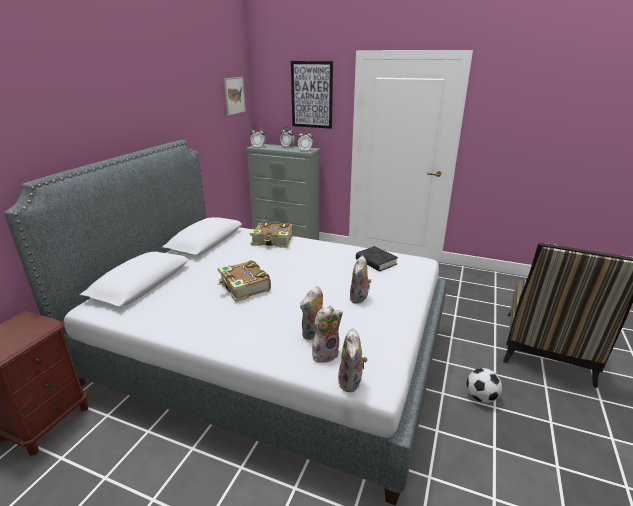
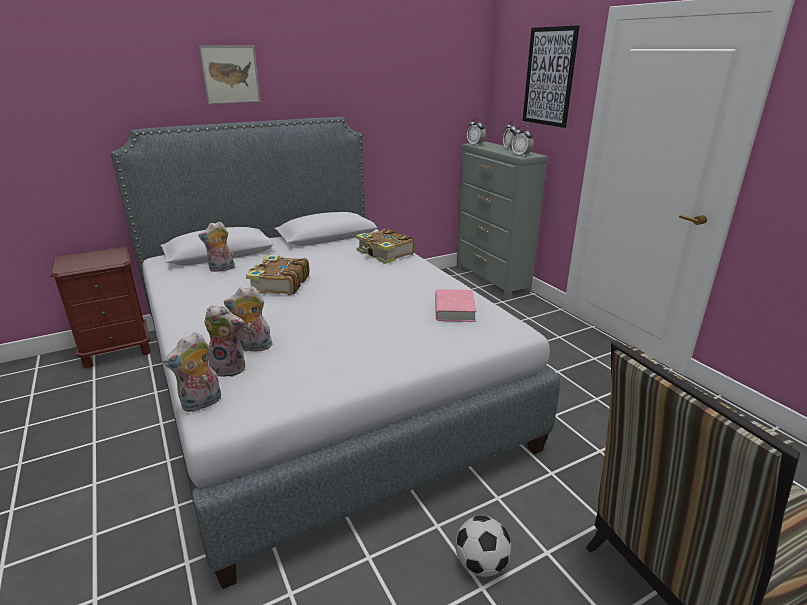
camera: 40 degrees right, 0 degrees up
(234, 95) = (452, 74): picture -> picture (230, 74)
(359, 298) = (360, 337): plush toy -> plush toy (221, 269)
(376, 262) = (454, 310): black book -> pink book

